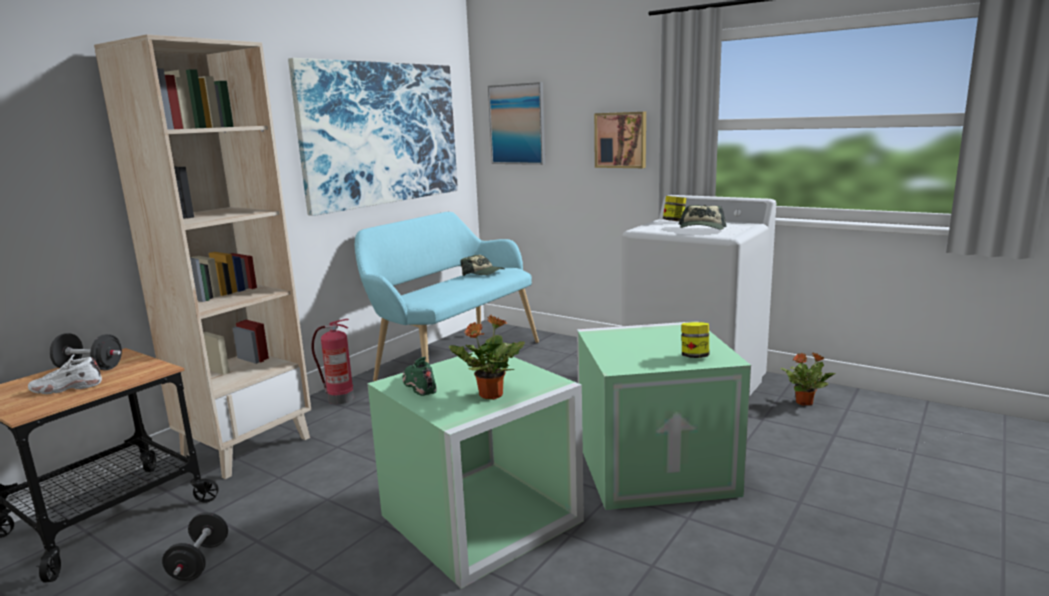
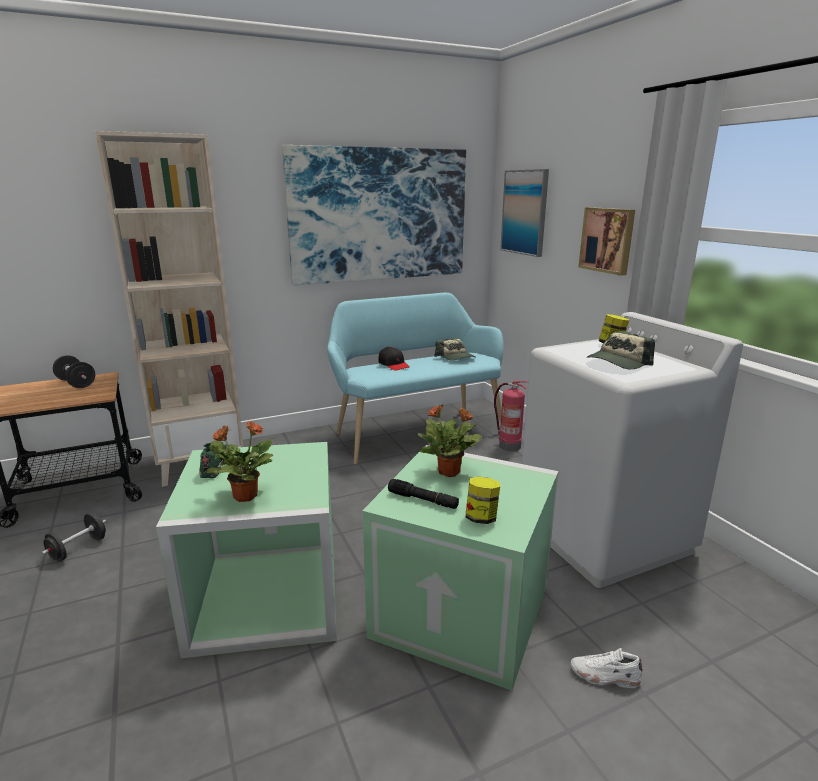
camera: 30 degrees right, 5 degrees up
(66, 388) = (41, 397): white shoe -> white shoe (604, 676)
(339, 399) = (298, 442): fire extinguisher -> fire extinguisher (508, 446)
(434, 288) = (393, 364): none -> black cap
(638, 359) = (423, 500): none -> black flashlight
(805, 402) = (721, 601): potted plant -> potted plant (450, 472)

